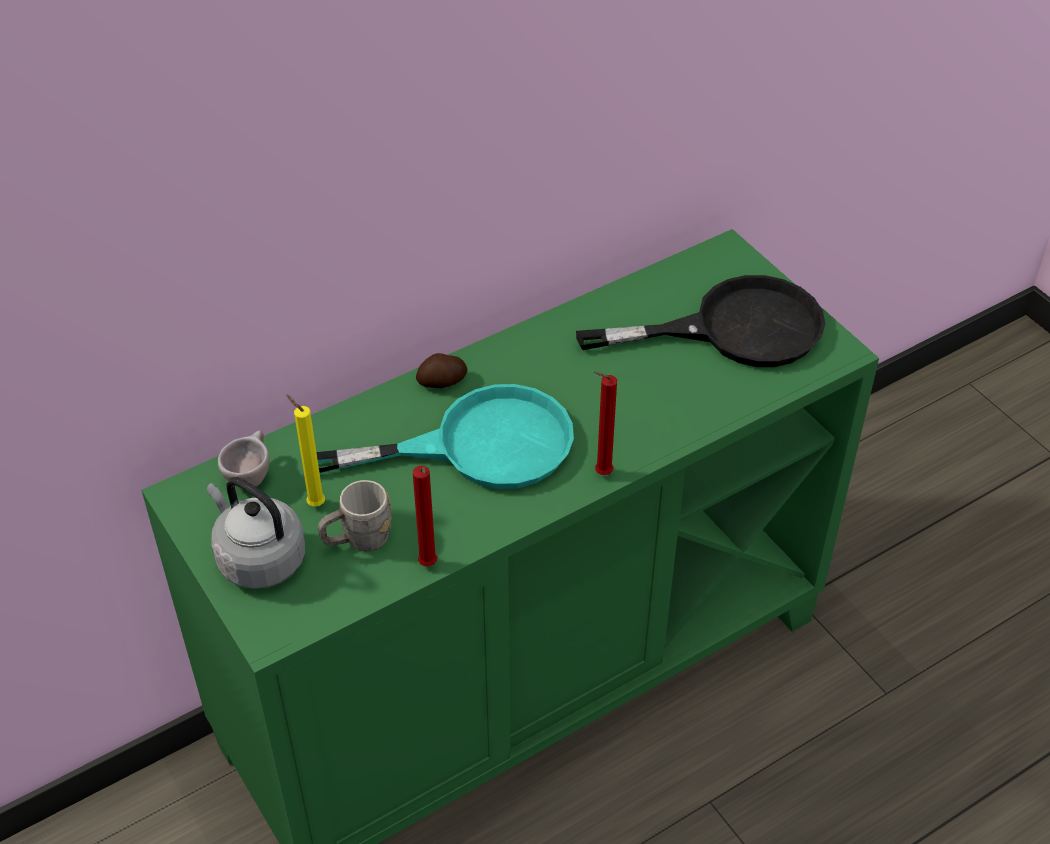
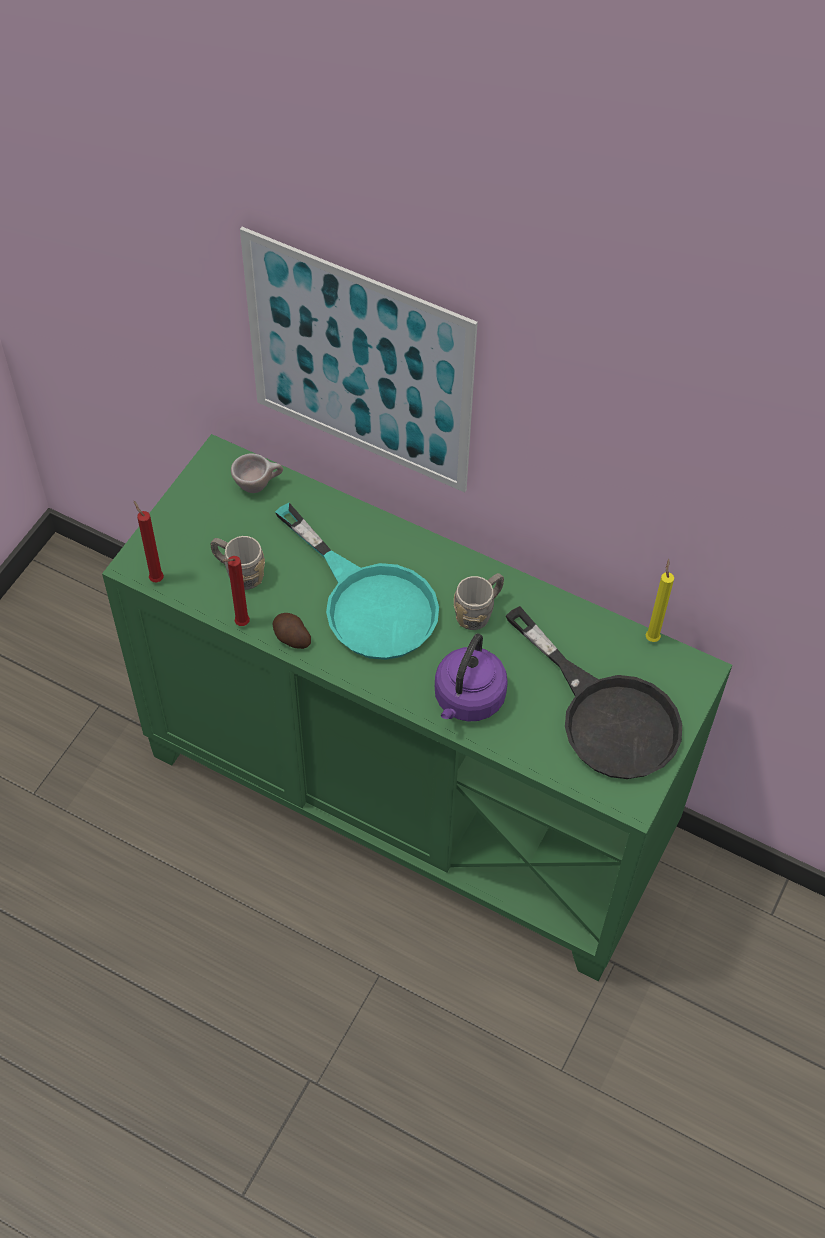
camera: 60 degrees right, 10 degrees up
(258, 558) = (191, 526): grey kettle -> none
(304, 216) = (359, 364): none -> picture
(314, 503) = (256, 532): yellow candle -> yellow candle (652, 636)
(442, 382) = (417, 549): potato -> potato (291, 637)
(554, 368) = (479, 612): none -> grey mug
(600, 474) = (389, 689): red candle -> red candle (155, 578)
(654, 419) = (467, 700): none -> purple kettle

